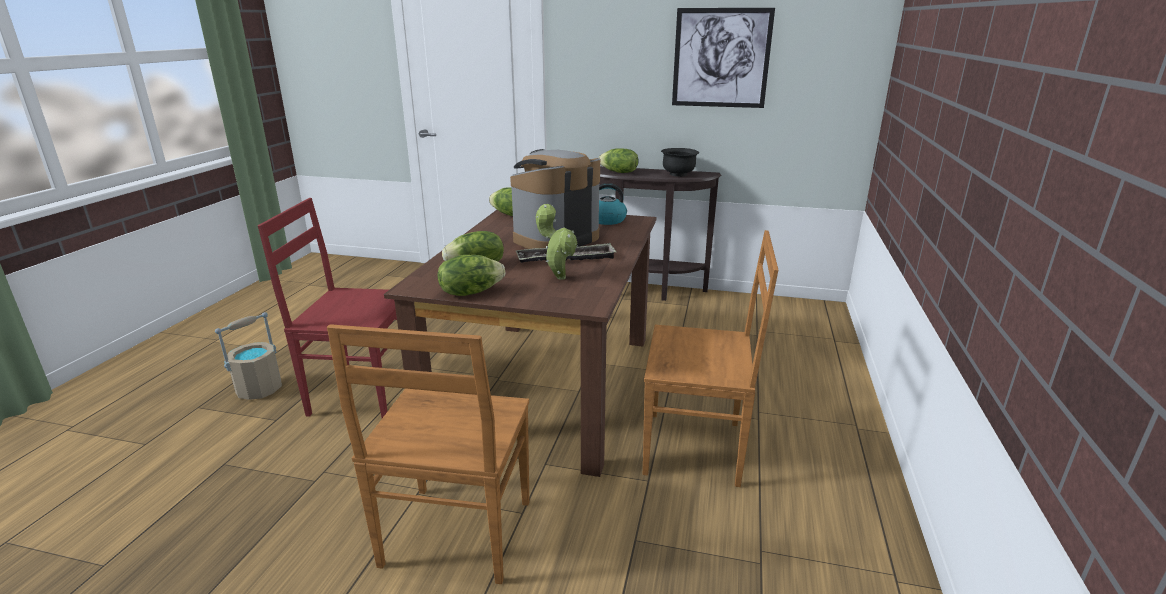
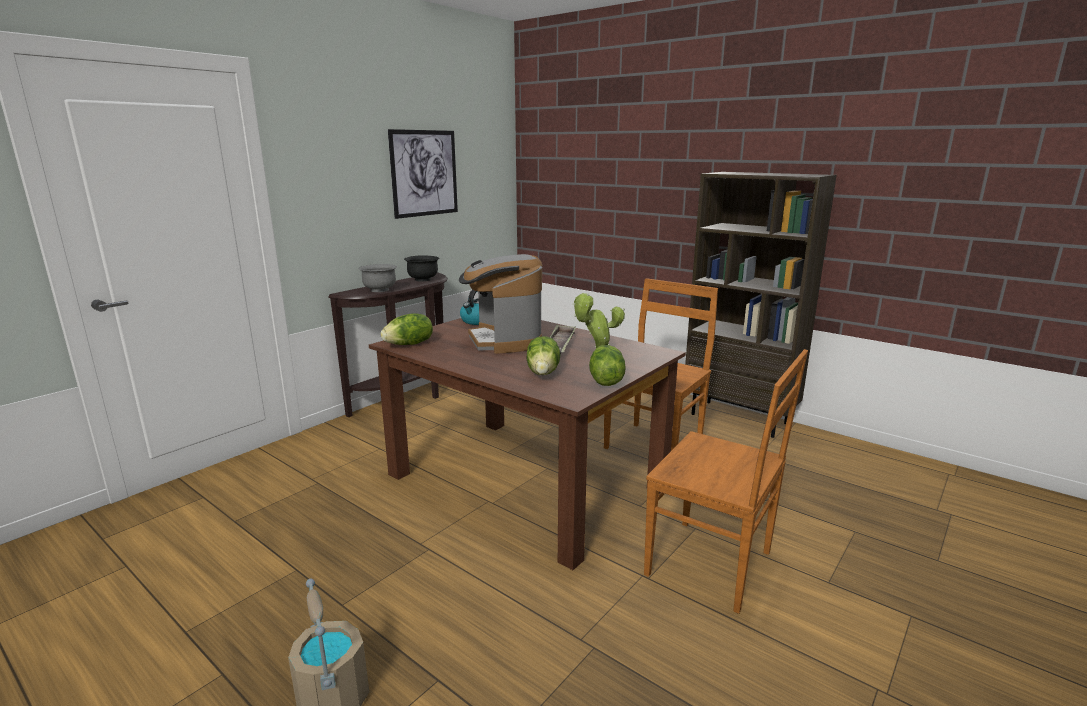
camera: 65 degrees left, 5 degrees down
(361, 392) = (435, 596): red chair -> none
(619, 172) = (380, 290): lettuce -> grey bowl
(870, 516) = (739, 418): none -> brown bookcase

